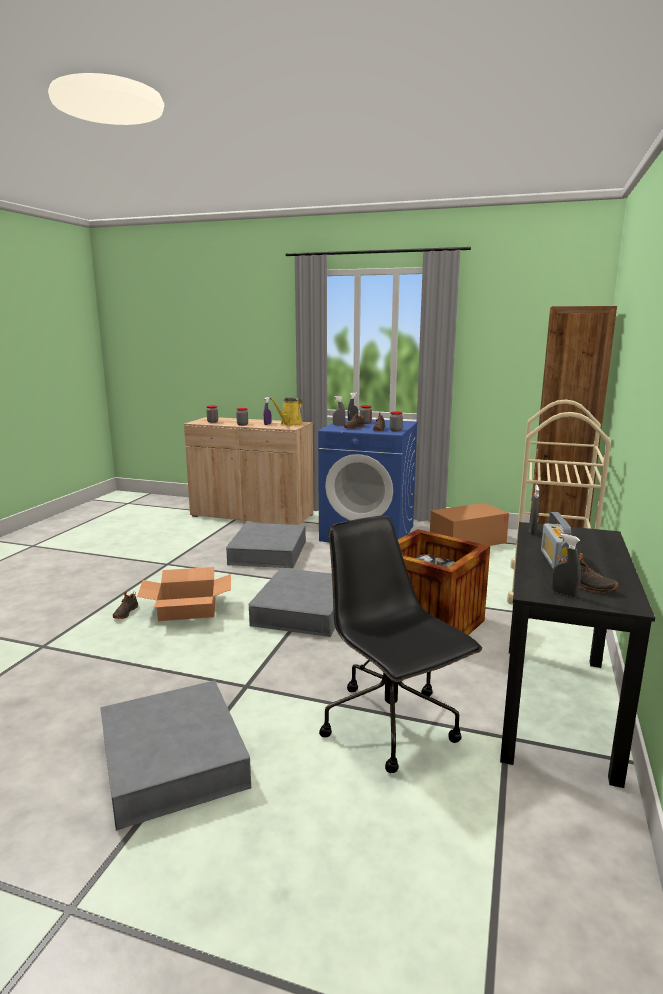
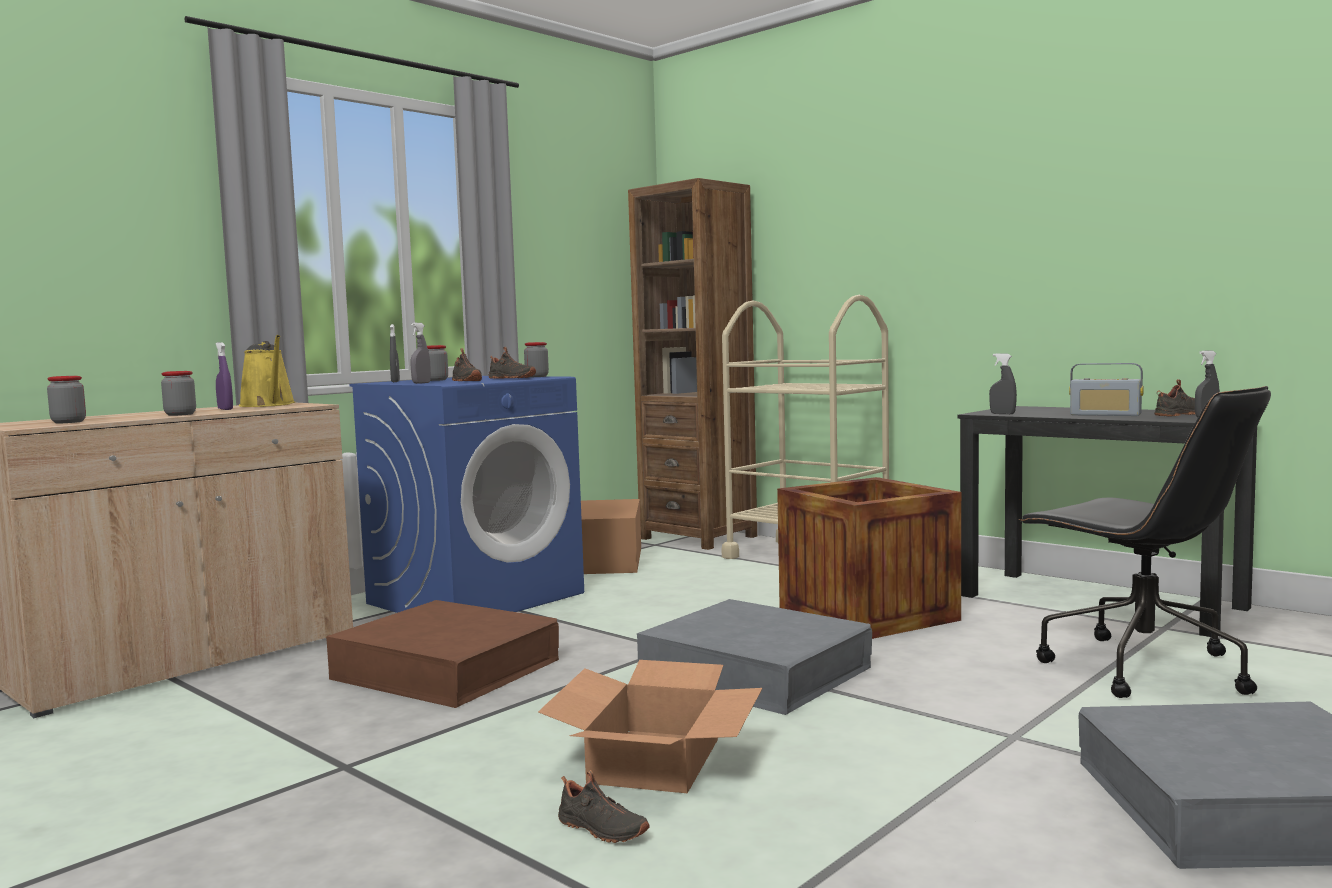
camera: 65 degrees left, 10 degrees down
(268, 552) = (446, 669): grey storage box -> brown storage box
(391, 725) = (1140, 668): black office chair -> black office chair turned 120 degrees counterclockwise

